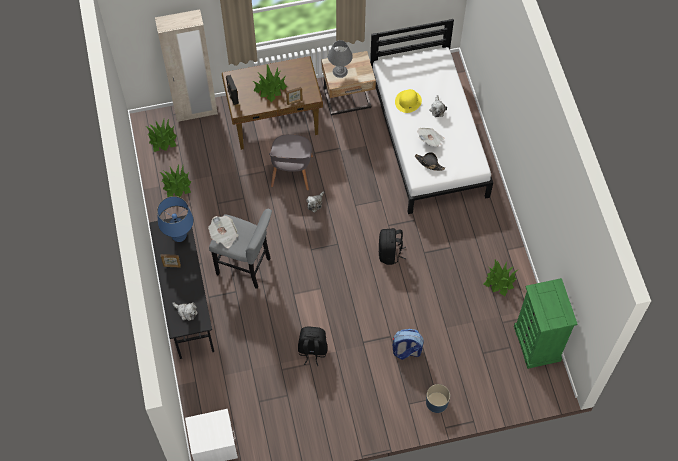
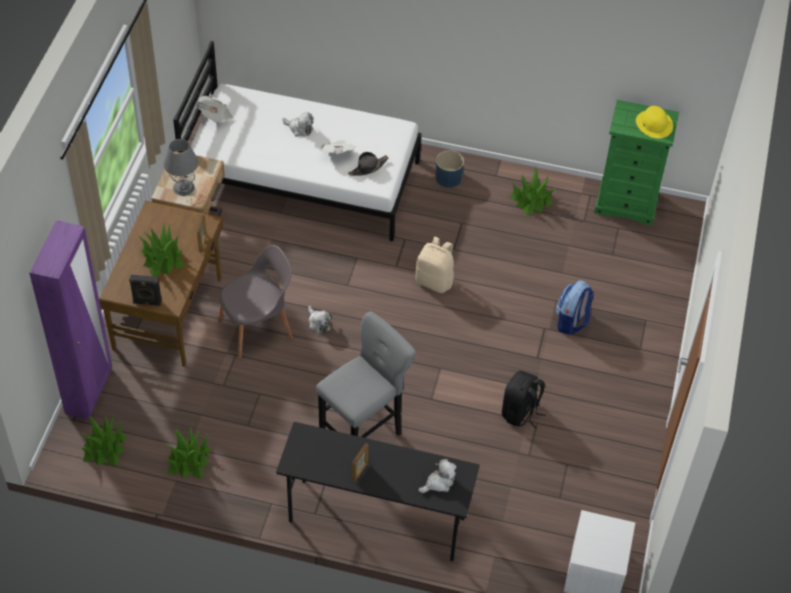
camera: 65 degrees left, 10 degrees down
(179, 236) = (319, 445): blue table lamp -> none
(196, 112) = (89, 391): beige wardrobe -> purple wardrobe
(224, 235) = (350, 396): newspaper -> newspaper (215, 117)
(291, 173) = (257, 328): grey chair -> grey chair turned 60 degrees counterclockwise
(390, 253) = (435, 281): black backpack -> beige backpack
(408, 101) = (269, 149): yellow hat -> yellow hat (654, 124)
(437, 402) = (652, 322): blue planter -> blue planter (448, 177)

